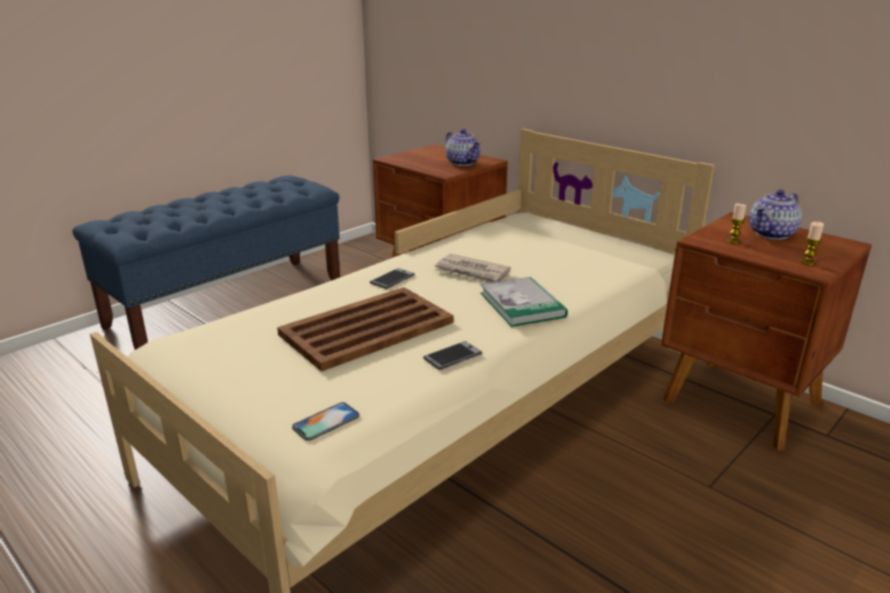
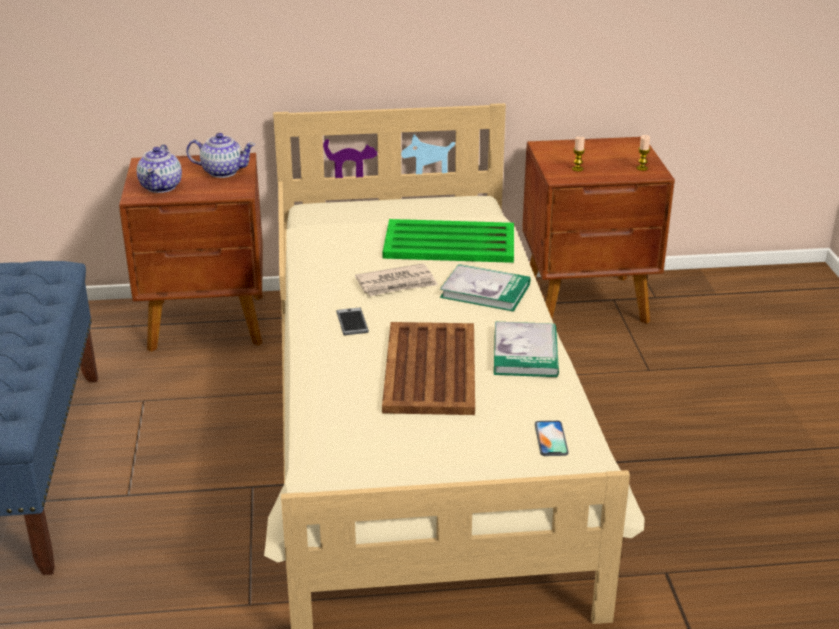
camera: 50 degrees left, 5 degrees up
(452, 356) = (525, 353): phone -> book
(568, 267) = (451, 243): none -> green tray
(772, 234) = (585, 152): teapot -> teapot (161, 186)

